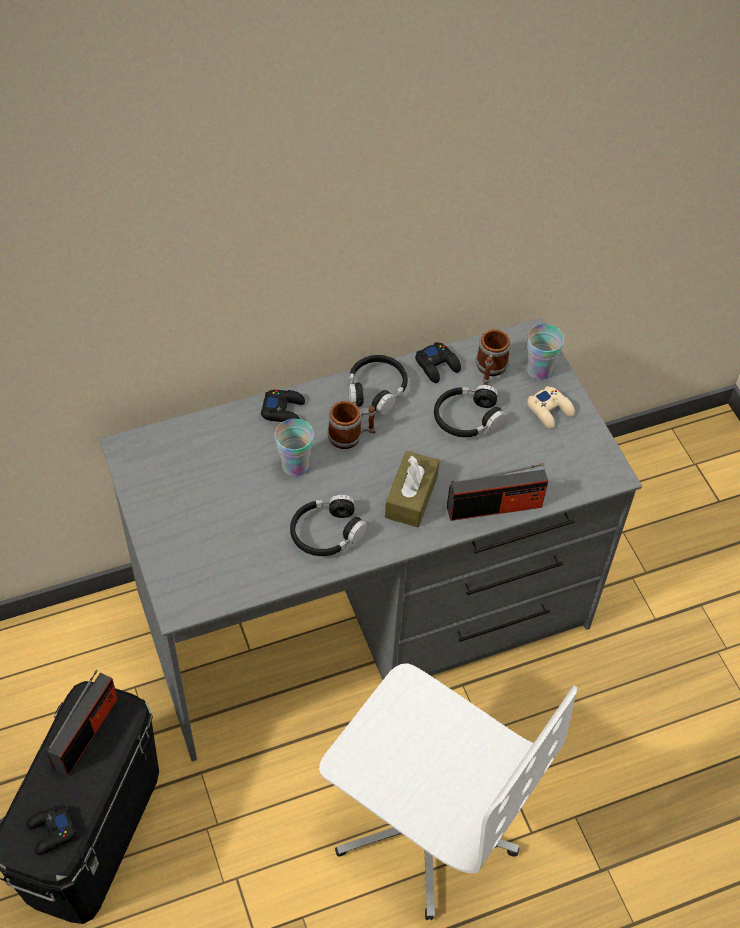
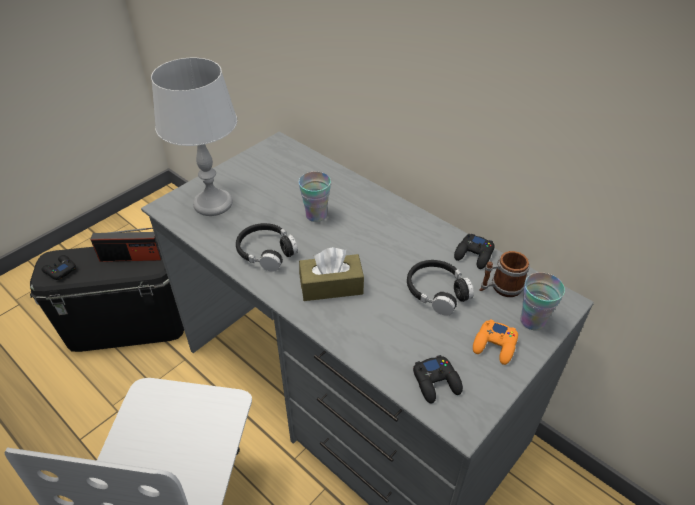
camera: 65 degrees right, 10 degrees down
(208, 556) = (213, 204): none -> grey table lamp
(283, 410) = (360, 193): black game controller -> black game controller (436, 382)
(351, 436) = (364, 233): mug -> none
(376, 390) = (419, 230): black headphones -> none
(494, 507) = (357, 343): radio -> none
(550, 411) = (495, 345): beige game controller -> orange game controller

